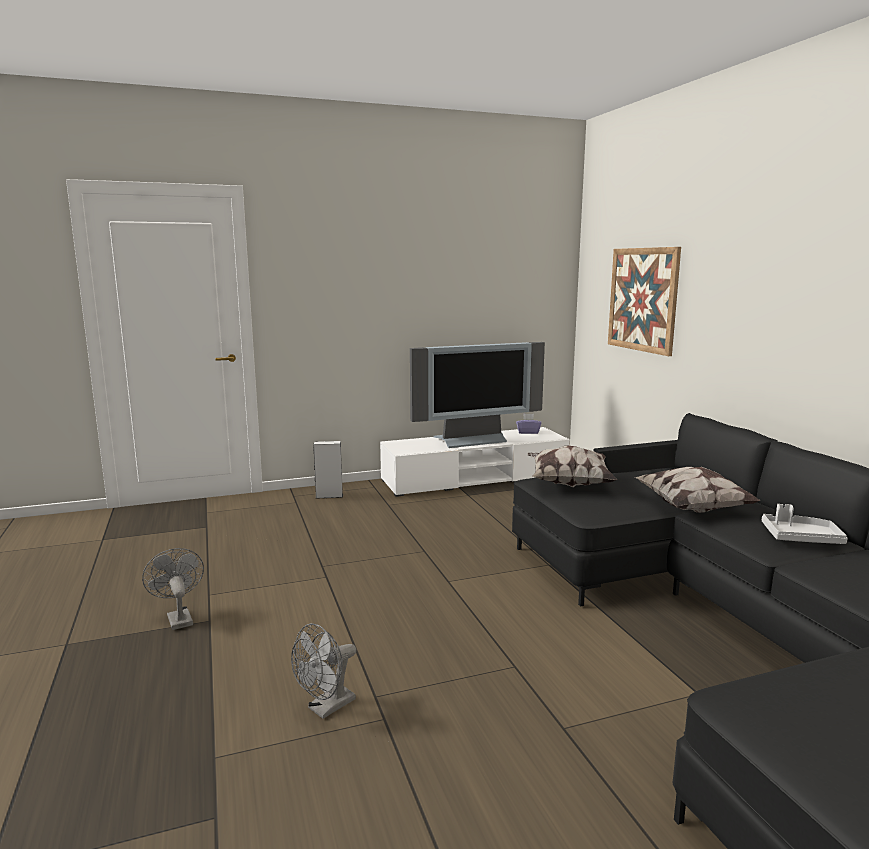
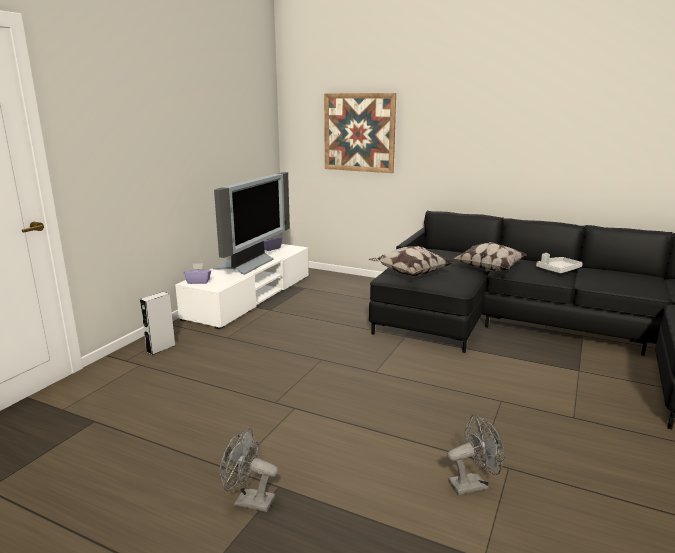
camera: 45 degrees left, 5 degrees up
(326, 708) = (473, 484): grey fan -> grey fan turned 105 degrees counterclockwise
(400, 444) = (198, 282): none -> purple tissue box

